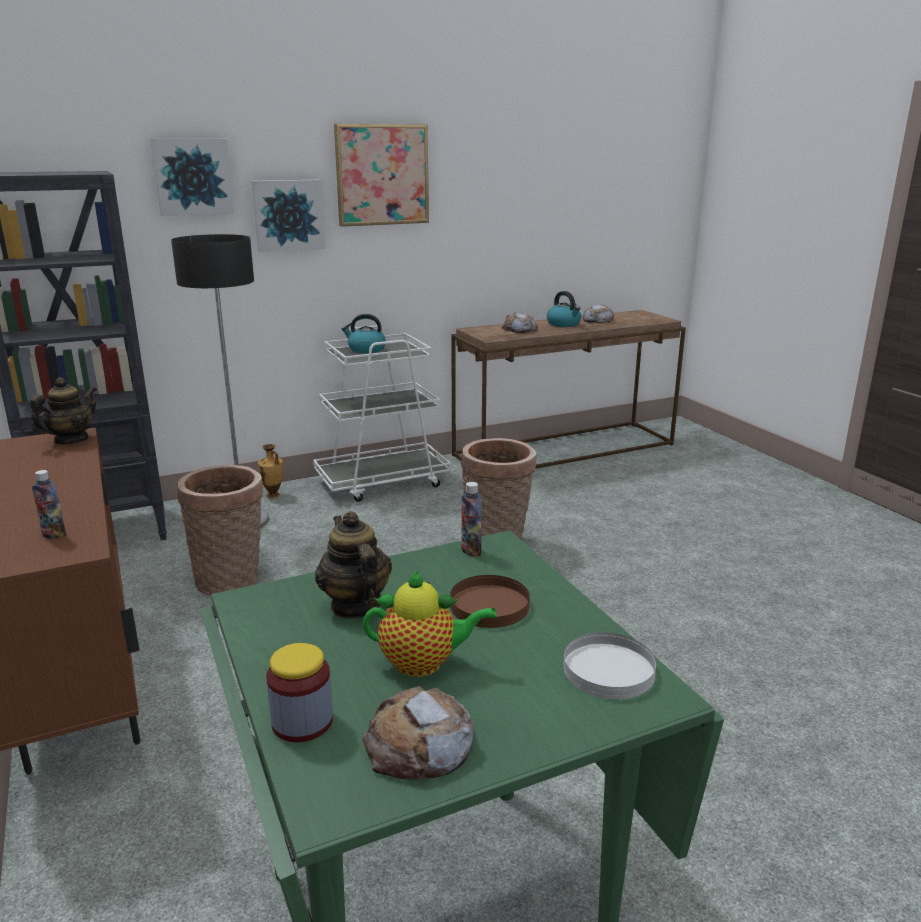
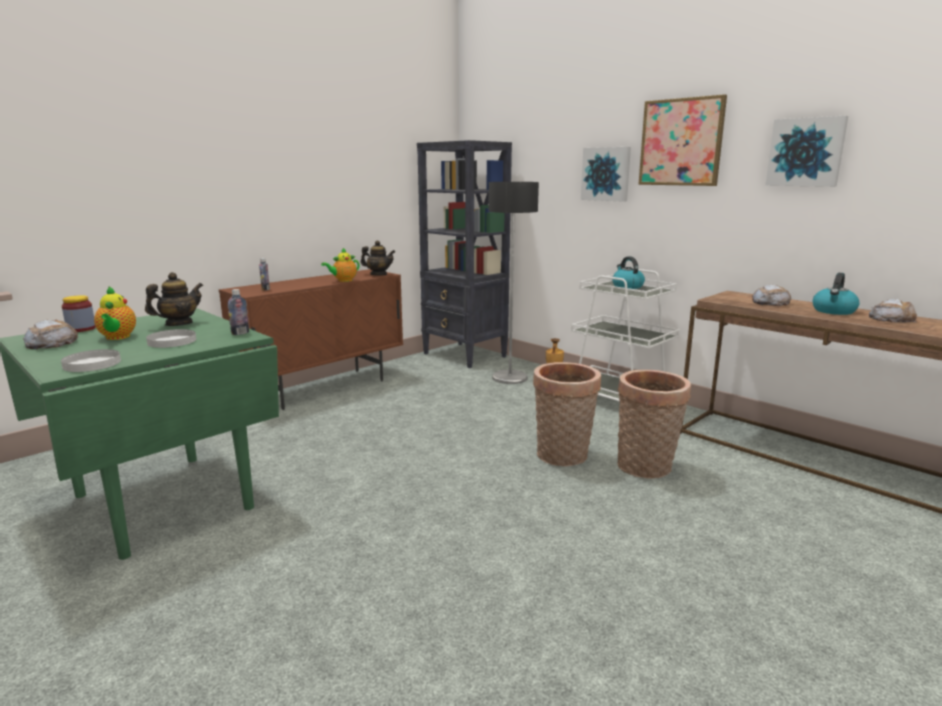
camera: 70 degrees right, 5 degrees down
(79, 467) = (343, 280): none -> teapot
(192, 177) = (554, 145): picture -> picture (806, 152)
(231, 580) = (438, 392): basket -> basket (646, 468)
(490, 605) = (172, 341): brown plate -> white plate

